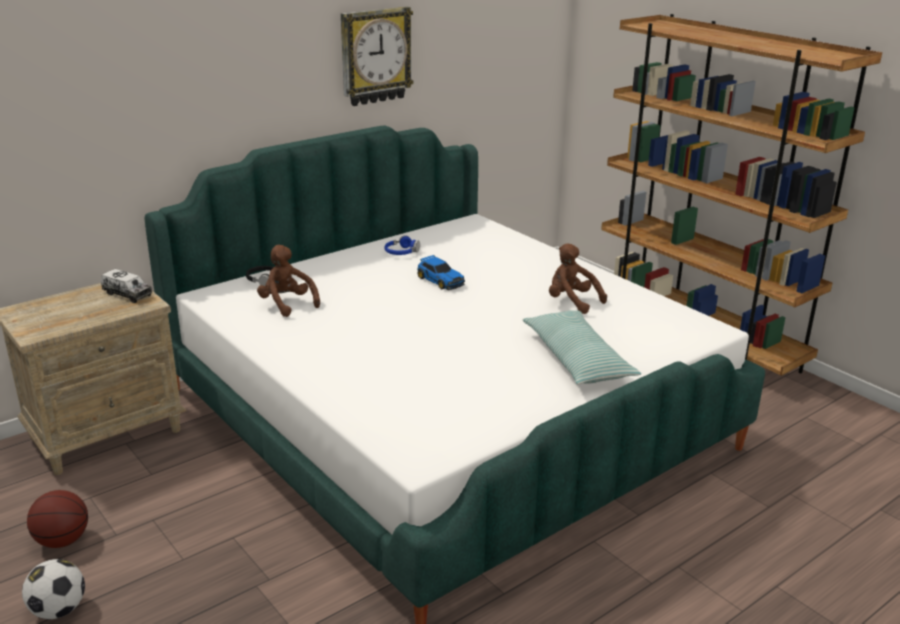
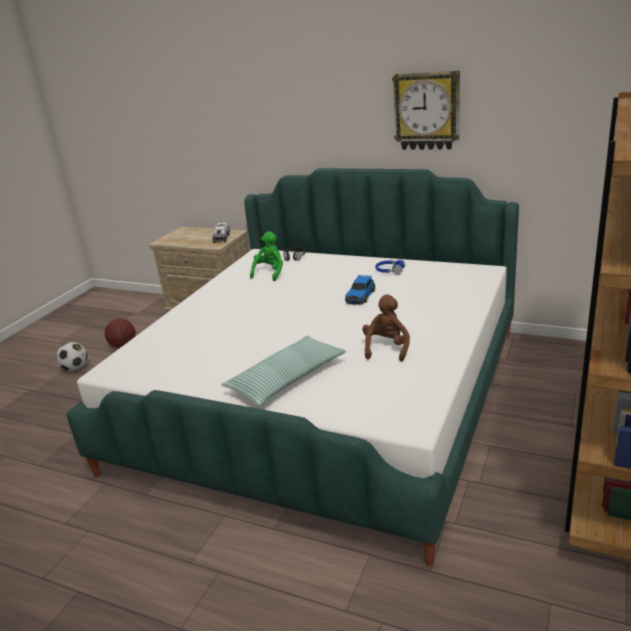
camera: 65 degrees right, 0 degrees up
(287, 304) = (270, 273): brown plush toy -> green plush toy

